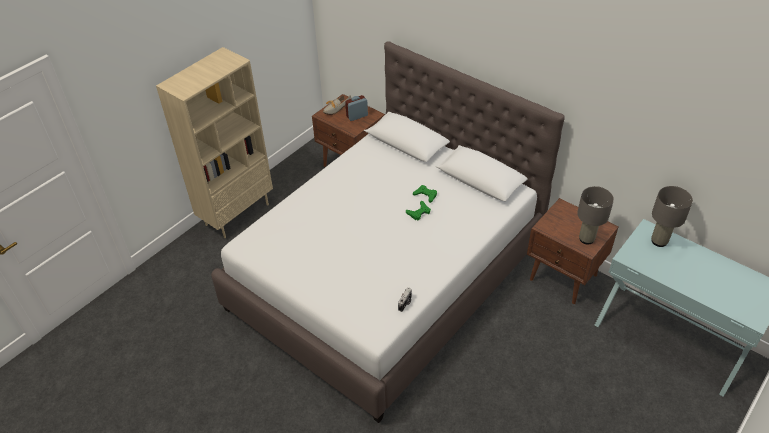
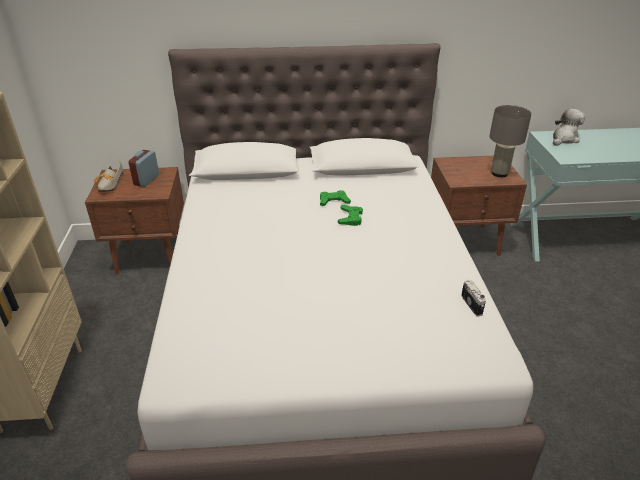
camera: 45 degrees left, 10 degrees down
(658, 241) = (564, 139): grey table lamp -> plush toy

